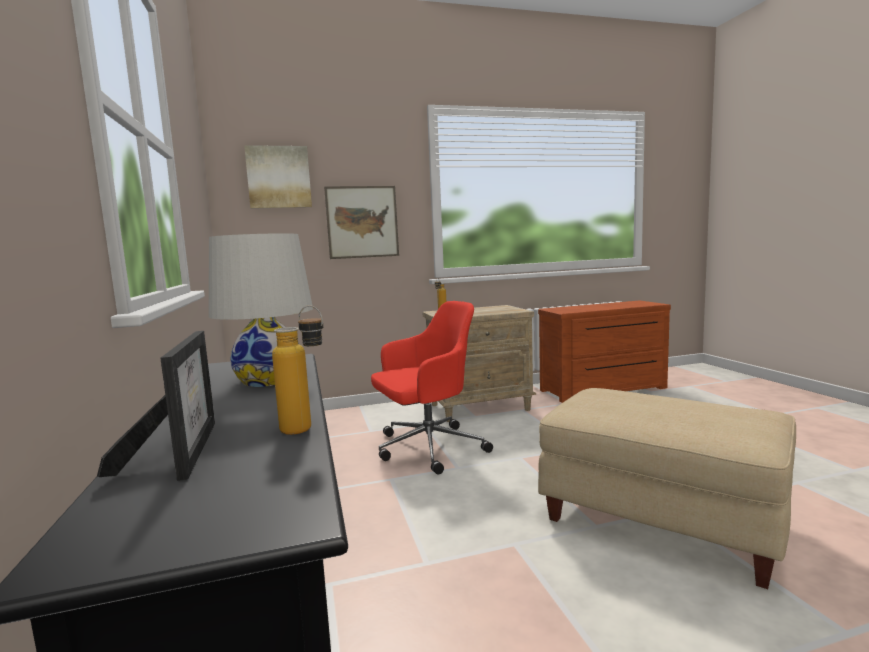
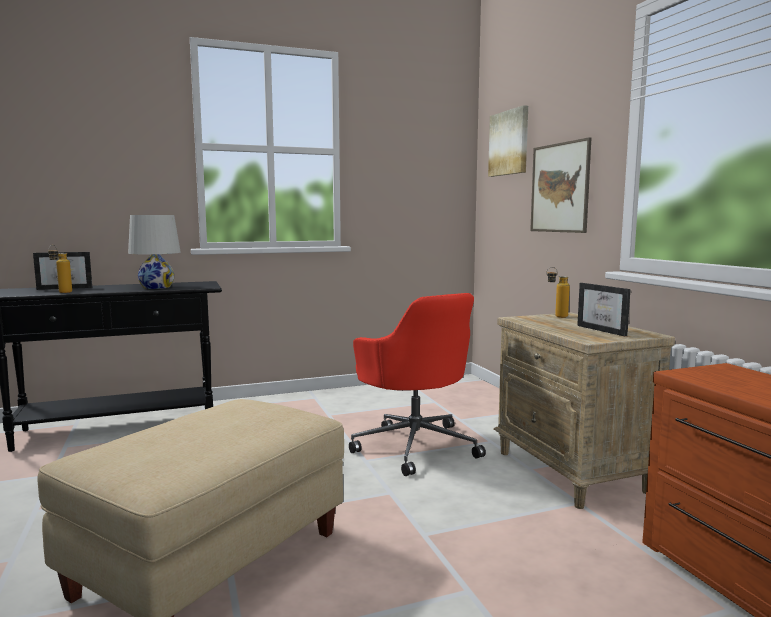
camera: 85 degrees right, 0 degrees up
(492, 309) = (606, 330): none -> picture frame

